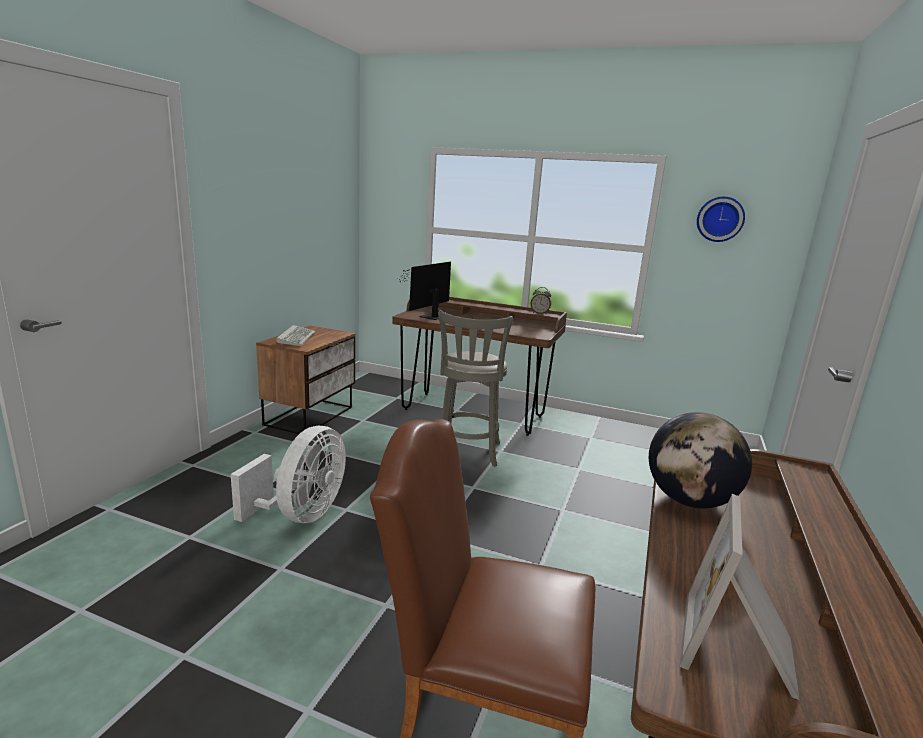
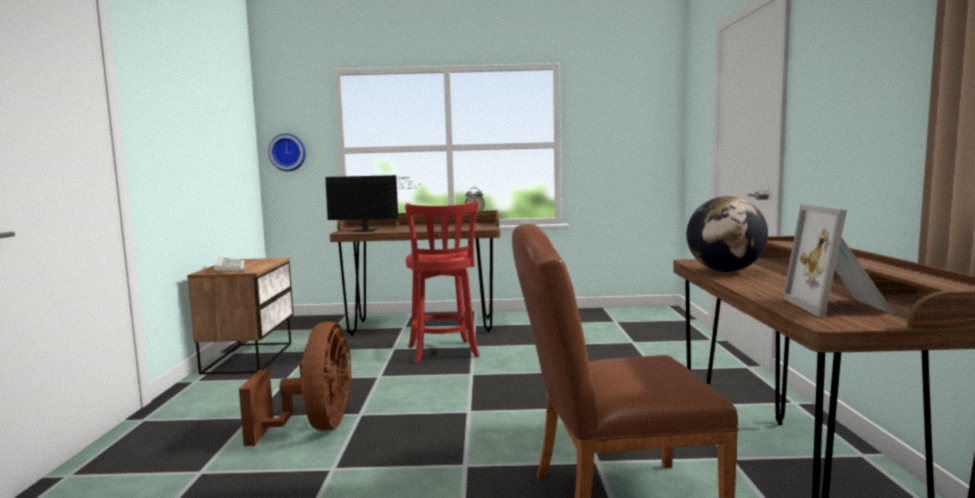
camera: 20 degrees left, 10 degrees down
(301, 514) = (315, 427): white fan -> brown fan
(429, 317) = (367, 230): monitor -> monitor turned 90 degrees counterclockwise
(467, 452) = (443, 353): grey stool -> red stool
(720, 219) = (612, 112): wall clock -> wall clock (288, 152)

